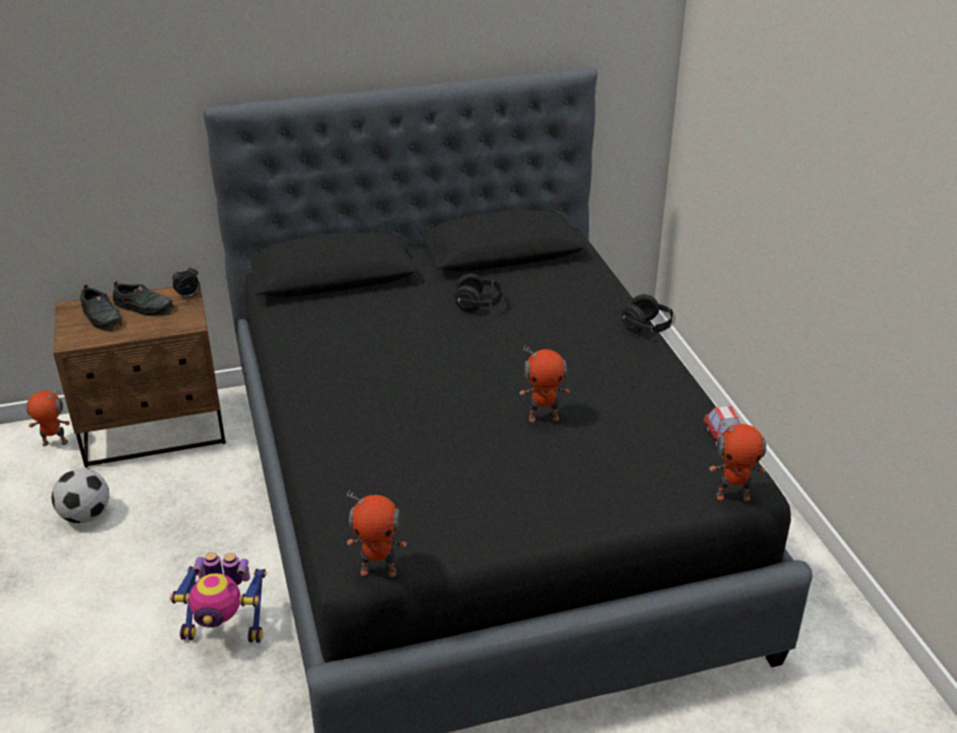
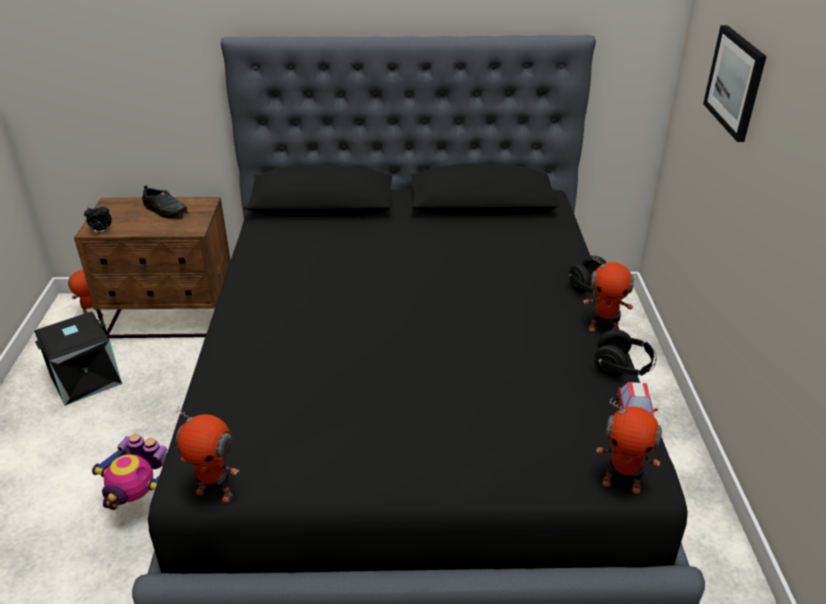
camera: 15 degrees right, 0 degrees up
(86, 516) = (85, 380): football -> black storage box
(102, 316) = (128, 213): black shoe -> none
(188, 296) = (205, 206): alarm clock -> alarm clock (101, 232)
(479, 305) = (440, 245): black headphones -> black headphones (623, 368)
(543, 417) = (453, 361): toy robot -> toy robot (603, 328)
(748, 109) = (735, 82): none -> picture

